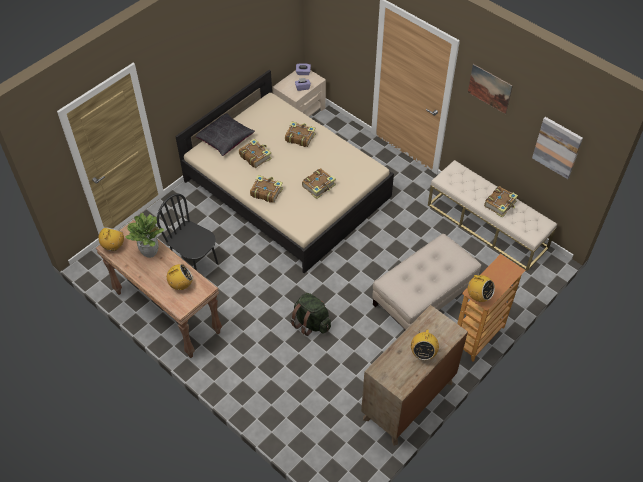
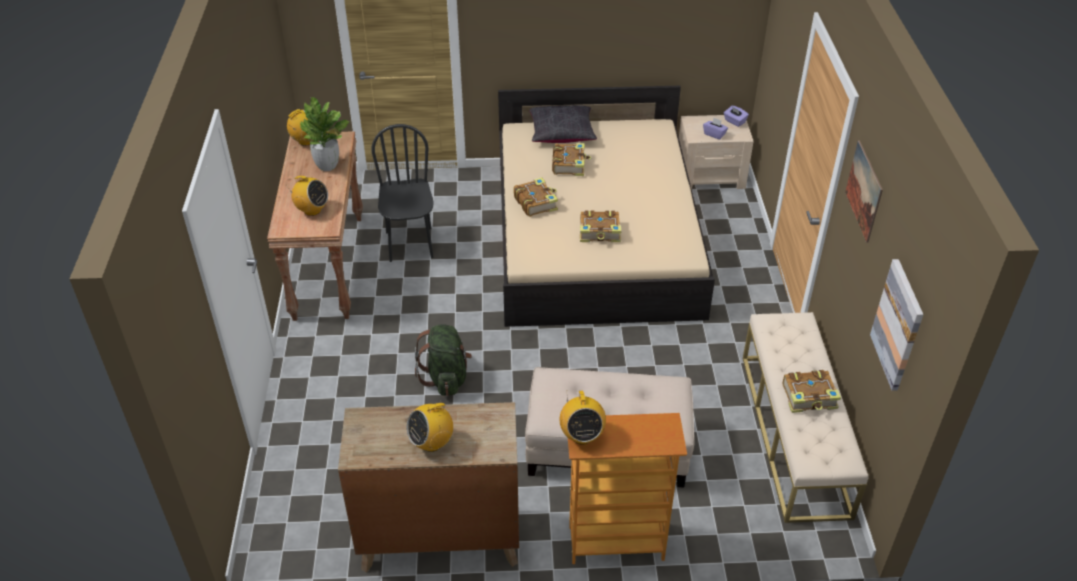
camera: 45 degrees right, 10 degrees down
(299, 137) = (644, 176): book -> none

